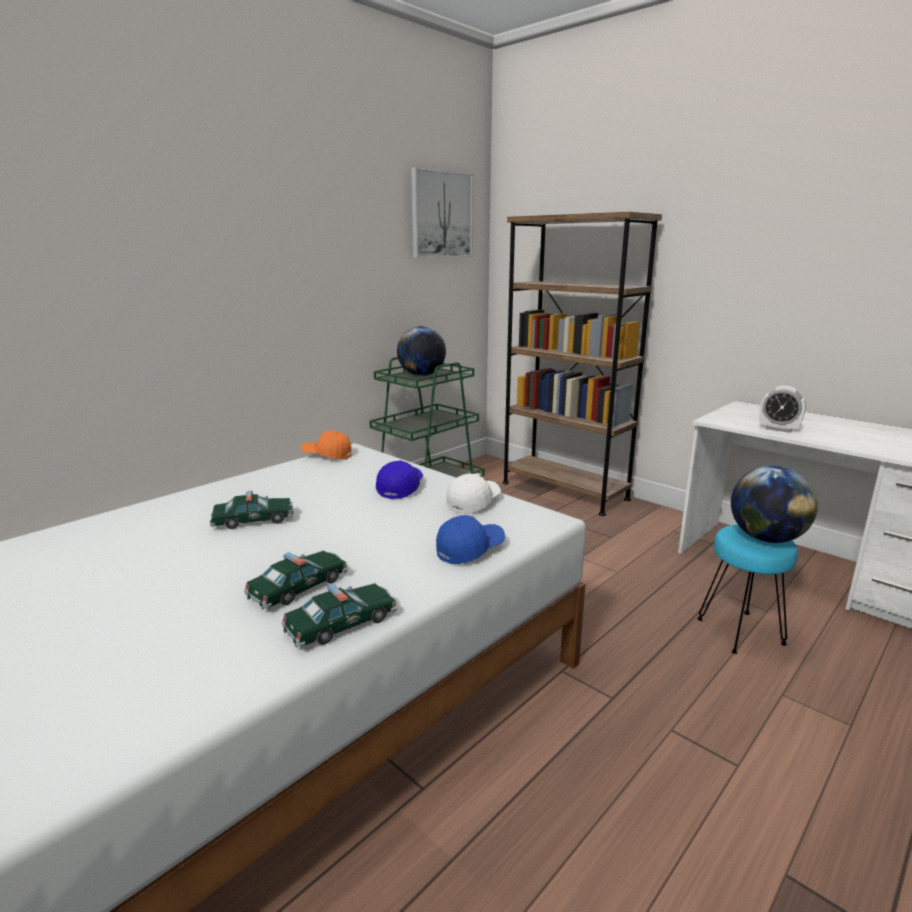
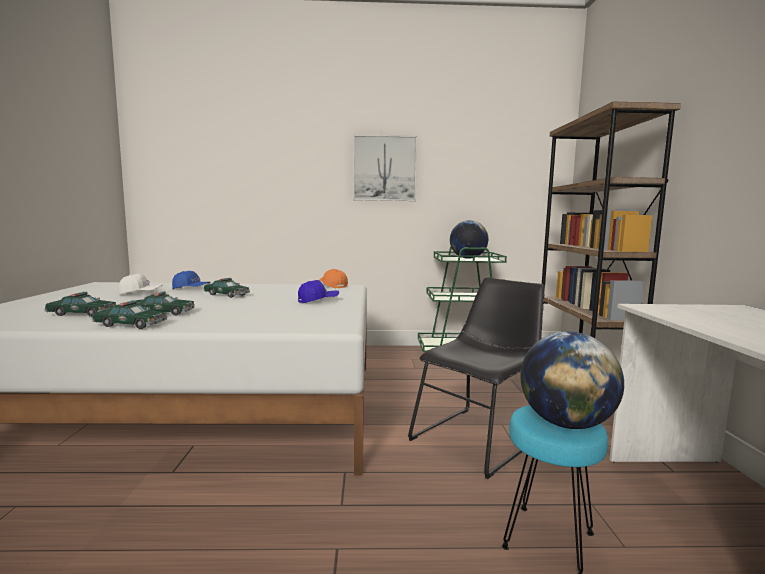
camera: 45 degrees right, 10 degrees down
(178, 650) = (82, 314): none -> toy car
(441, 215) = (516, 140): picture -> picture (384, 168)
(470, 550) = (257, 324): blue cap -> blue cap (191, 289)
(473, 503) = (329, 313): white cap -> white cap (141, 293)
(587, 578) = (479, 437): none -> black chair
(778, 429) = (707, 323): alarm clock -> none

